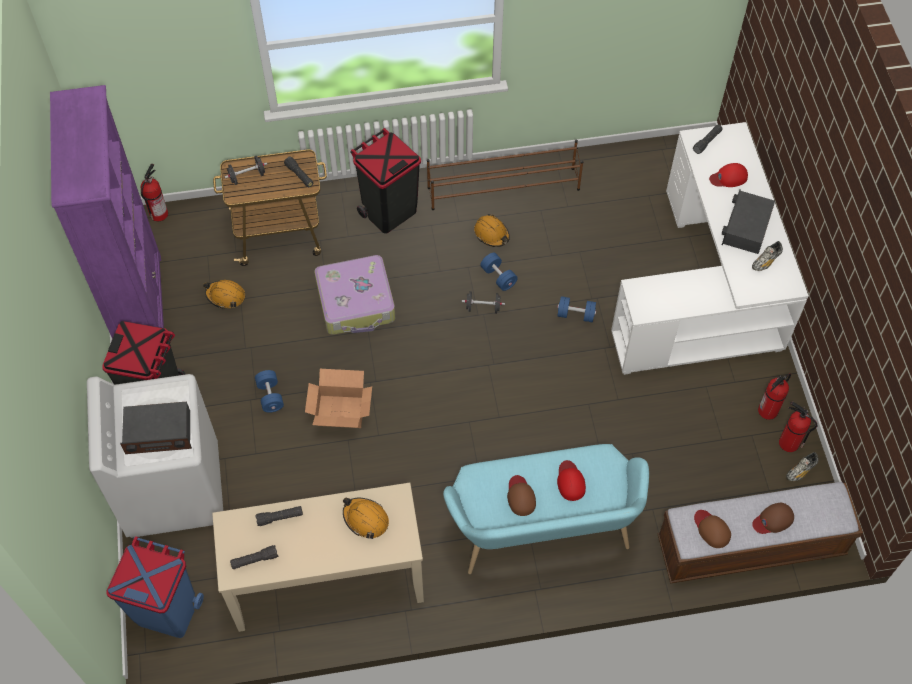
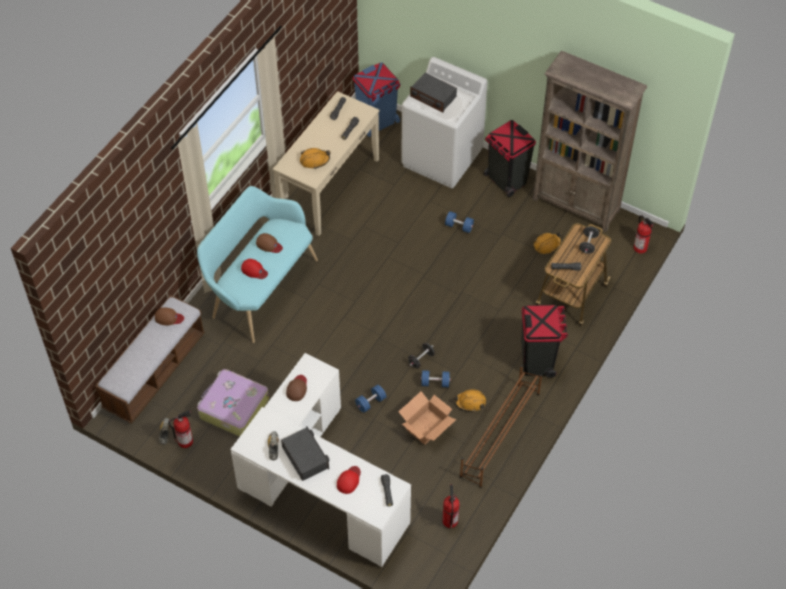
camera: 130 degrees right, 5 degrees down
(141, 305) = (576, 205): purple bookcase -> brown bookcase
(159, 433) = (433, 97): radio -> radio turned 90 degrees counterclockwise
(341, 412) = (418, 250): cardboard box -> cardboard box (426, 426)
(356, 302) = (484, 301): suitcase -> suitcase (233, 408)
(767, 411) = (213, 448): fire extinguisher -> fire extinguisher (449, 520)
(773, 520) = (143, 348): brown cap -> brown cap (297, 388)

